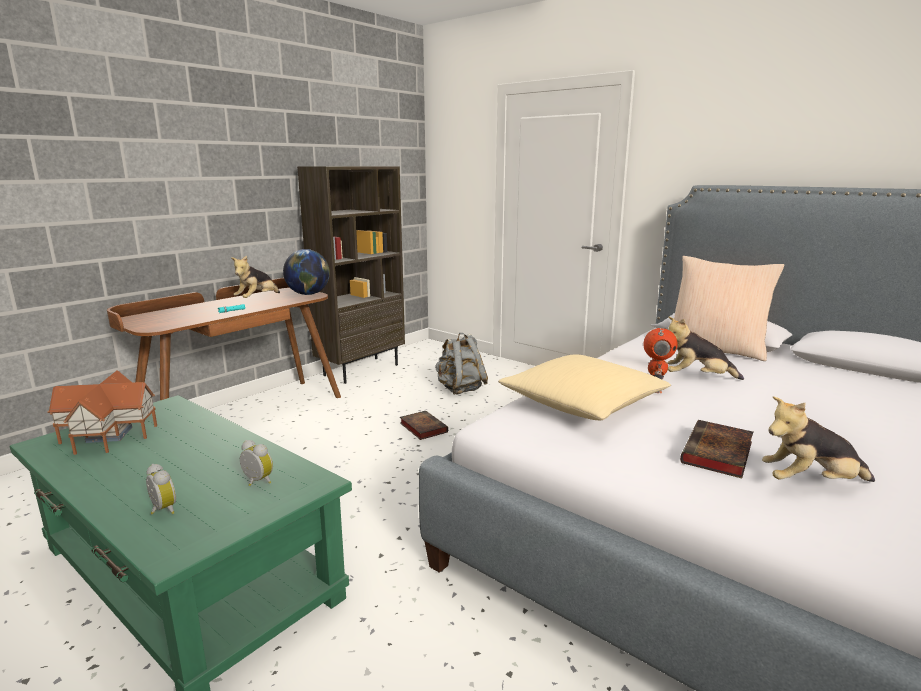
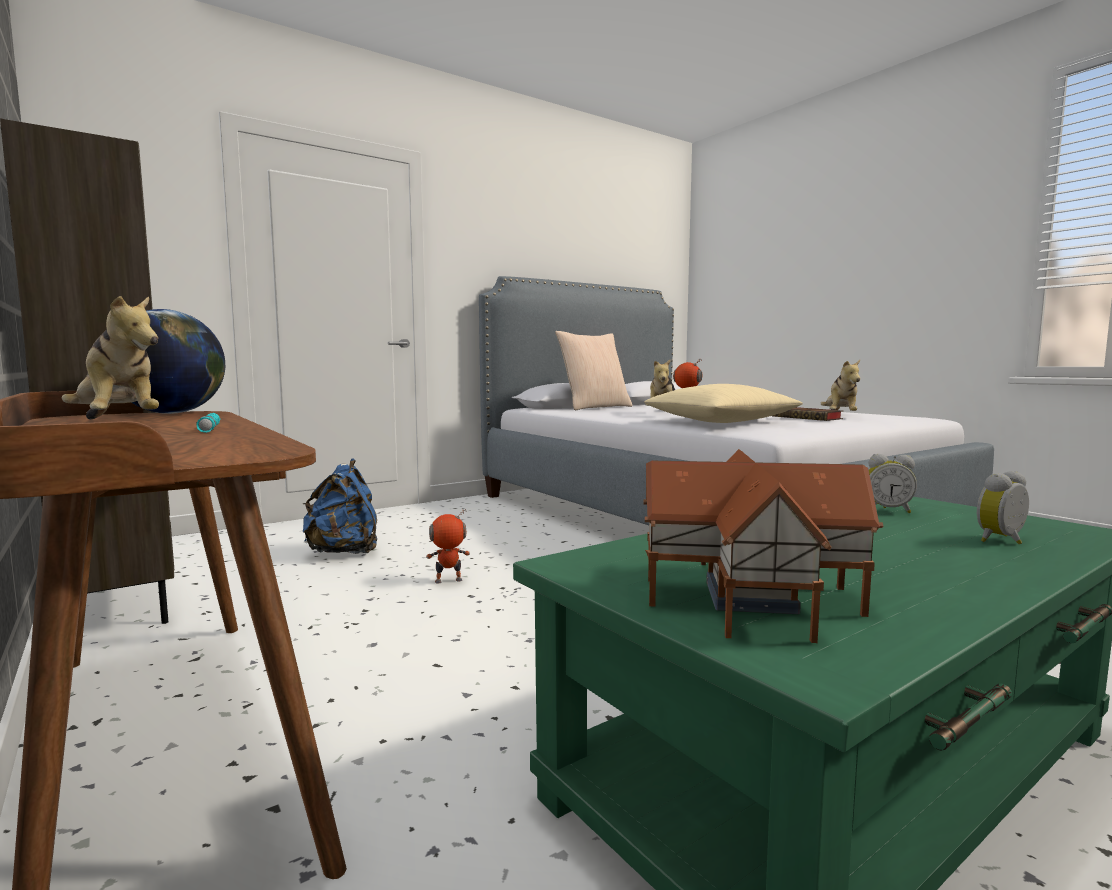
camera: 75 degrees left, 10 degrees down
(256, 482) = (887, 510): alarm clock -> alarm clock turned 120 degrees counterclockwise
(422, 427) = (448, 581): book -> toy robot
(460, 389) = (345, 552): grey backpack -> blue backpack

